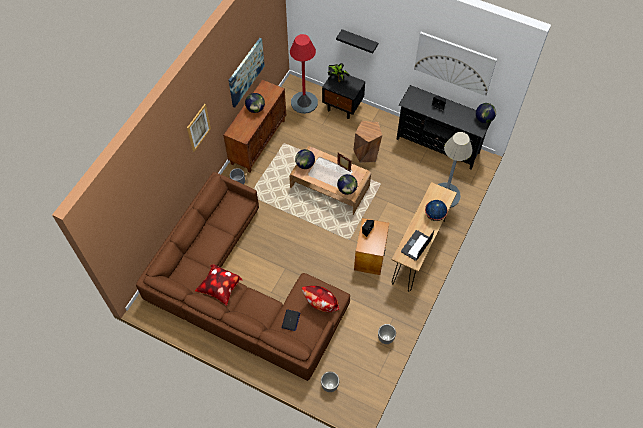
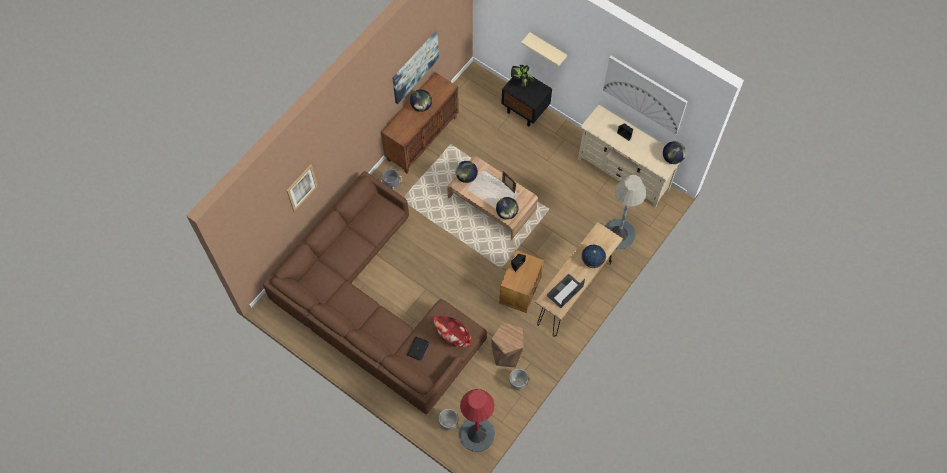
camera: 10 degrees right, 5 degrees up
(198, 128) = (351, 127): picture -> picture (301, 187)
(220, 289) = (350, 303): pillow -> none
(304, 102) = (482, 99): red floor lamp -> red floor lamp (476, 434)
(359, 41) = (547, 48): black shelf -> beige shelf
(366, 153) = (541, 170): brown stool -> brown stool (507, 353)
(438, 145) = (624, 174): black tv stand -> beige tv stand

